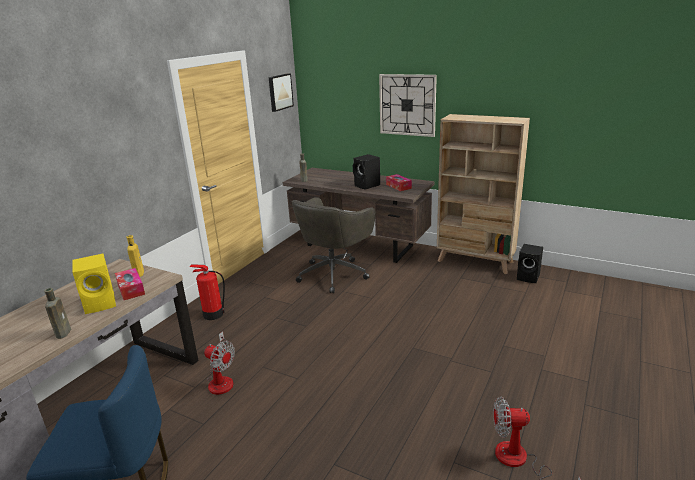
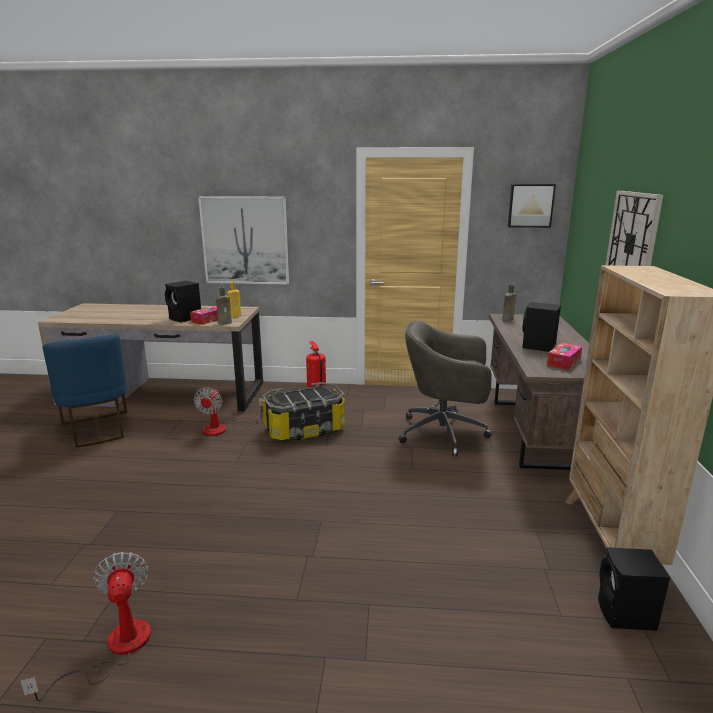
camera: 65 degrees right, 5 degrees down
(63, 332) = (144, 320): brown bottle -> brown bottle (226, 323)
(83, 189) = (245, 240): none -> picture
(101, 303) = (185, 318): yellow speaker -> black speaker
(271, 332) = (304, 429): none -> storage box

